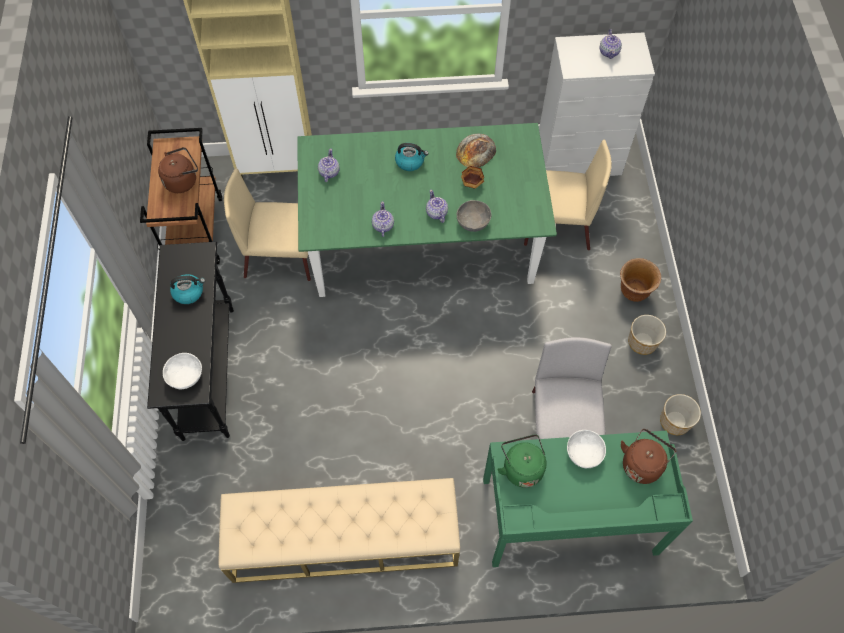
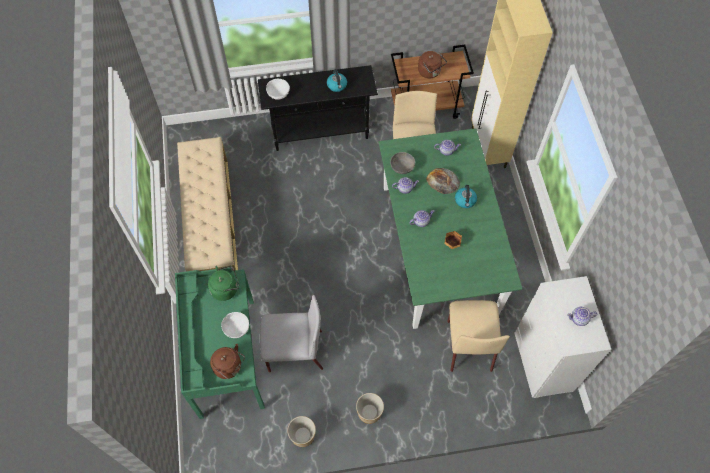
camera: 85 degrees right, 0 degrees up
(473, 222) = (416, 246): grey bowl -> grey bowl (402, 167)
(476, 151) = (483, 244): bread -> bread (443, 181)
(634, 292) = (415, 406): brown planter -> none

